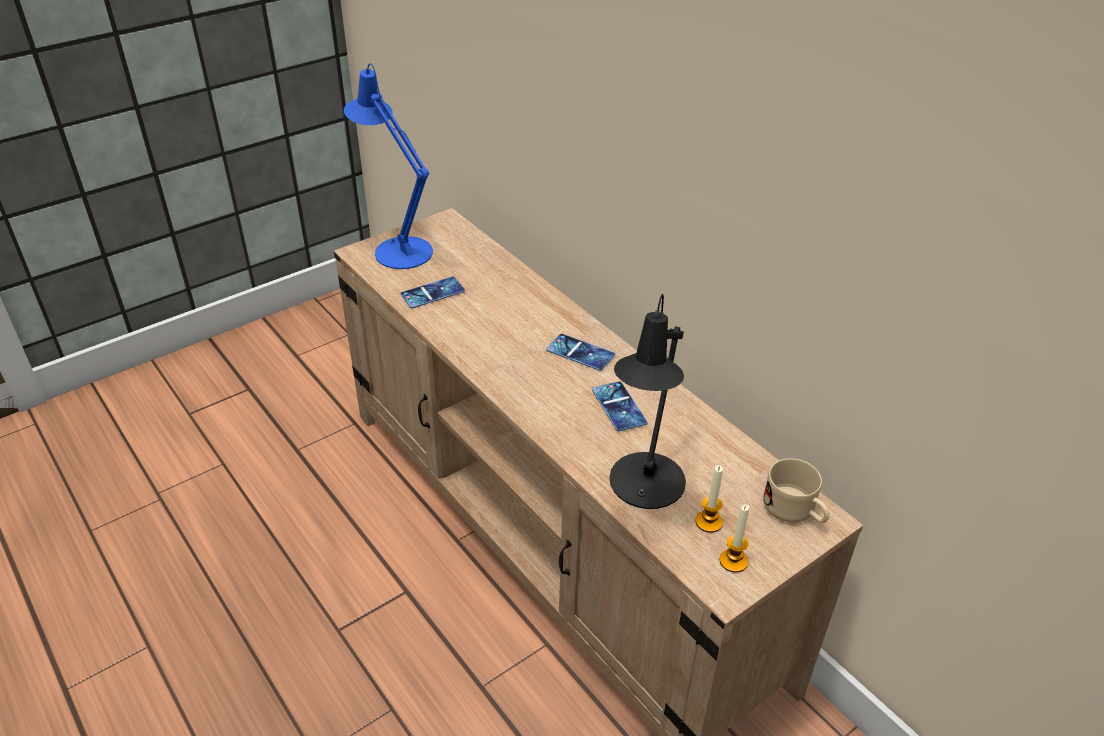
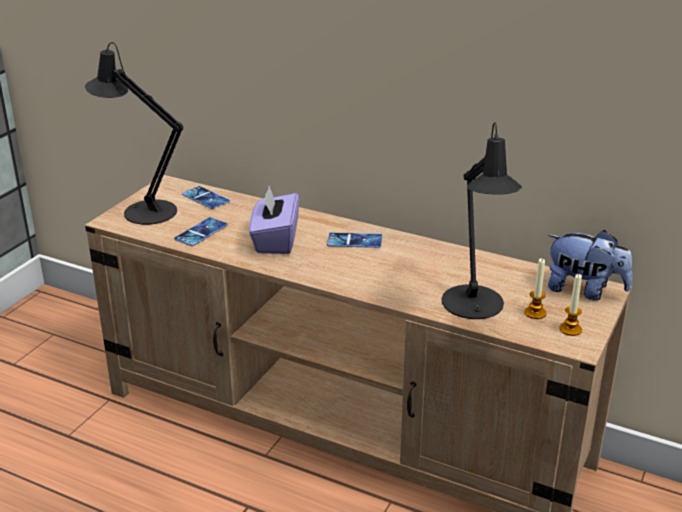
camera: 25 degrees left, 10 degrees down
(398, 249) = (143, 210): blue table lamp -> black table lamp
(497, 327) = (275, 241): none -> purple tissue box
(619, 406) = (413, 265): phone -> phone (205, 198)
(795, 511) = (584, 290): beige mug -> plush toy

